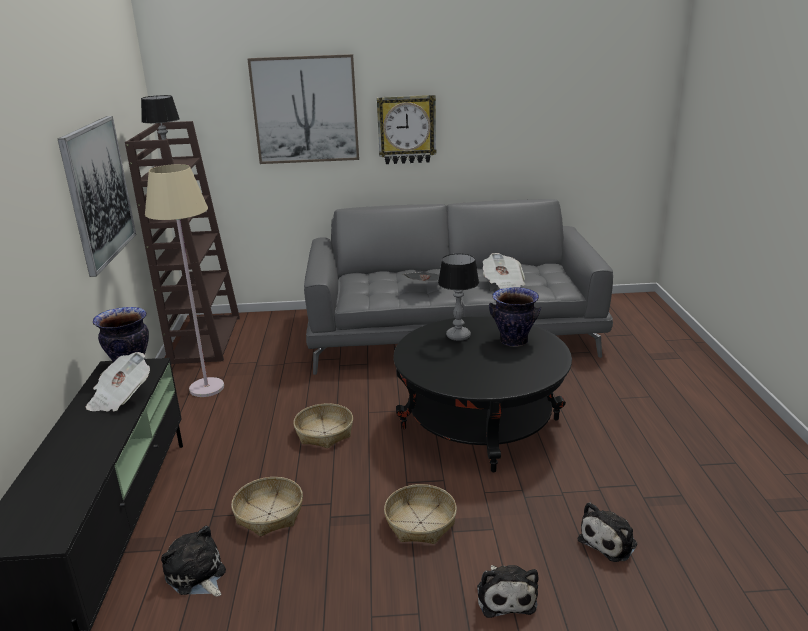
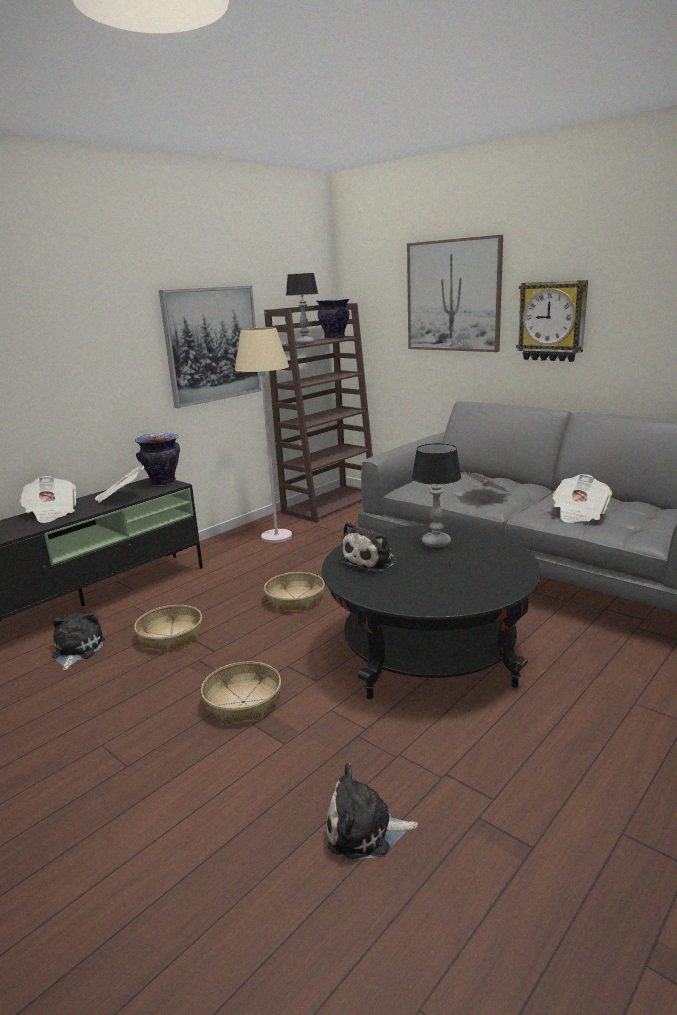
camera: 45 degrees right, 5 degrees down
(73, 444) = (51, 513): none -> newspaper
(505, 596) = (198, 803): plush toy -> plush toy (371, 561)
(514, 341) = (481, 565): vase -> vase (335, 338)

